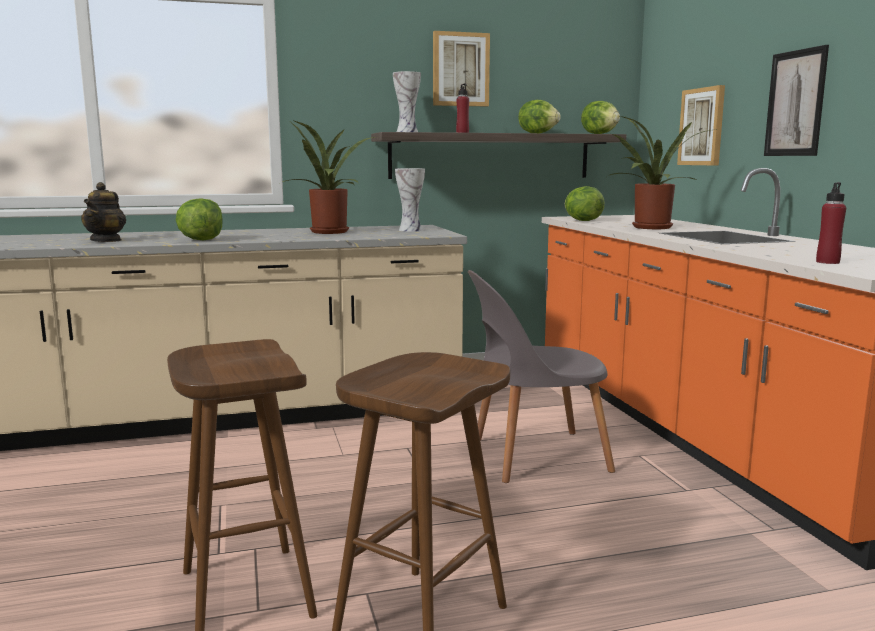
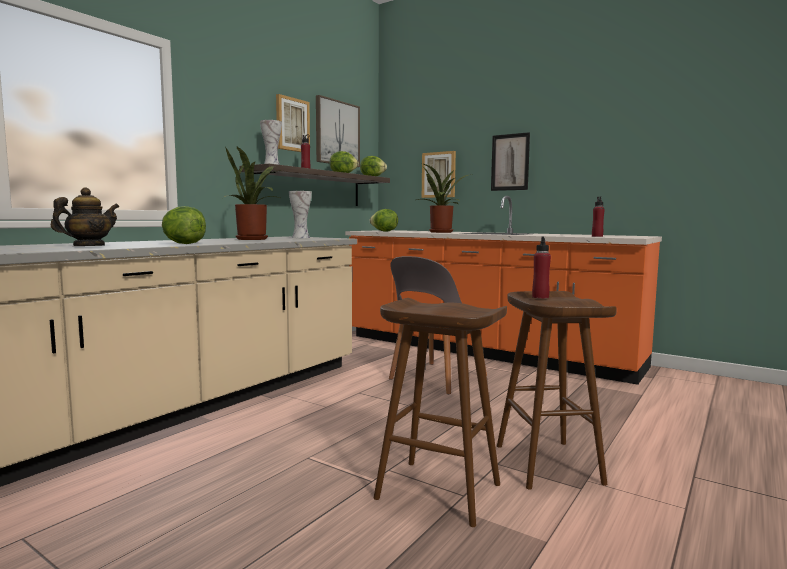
camera: 40 degrees left, 5 degrees down
(106, 240) = (88, 246): teapot -> teapot turned 105 degrees counterclockwise
(428, 368) = (540, 297): none -> red bottle
(547, 71) = (337, 133): none -> picture

